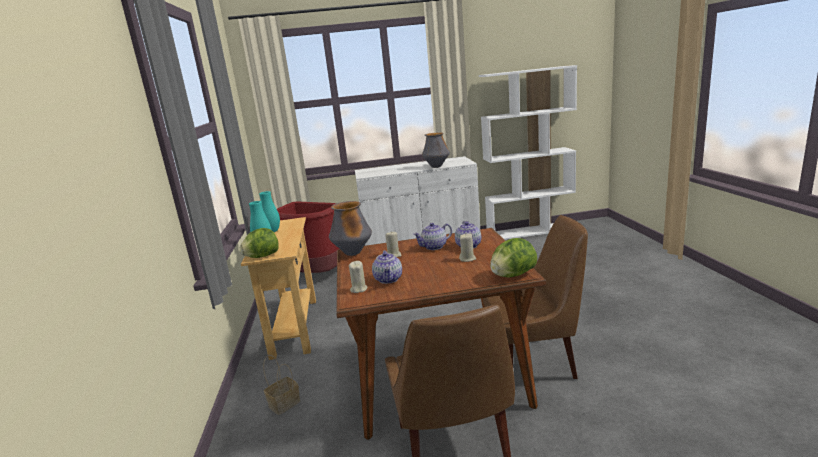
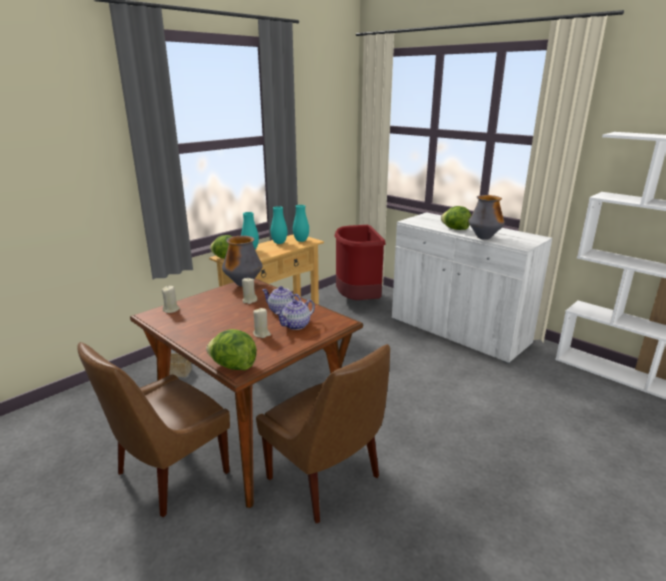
camera: 50 degrees right, 5 degrees up
(286, 223) = (301, 240): none -> turquoise vase
(389, 279) = (196, 315): teapot -> none
(406, 169) = (455, 229): none -> lettuce

